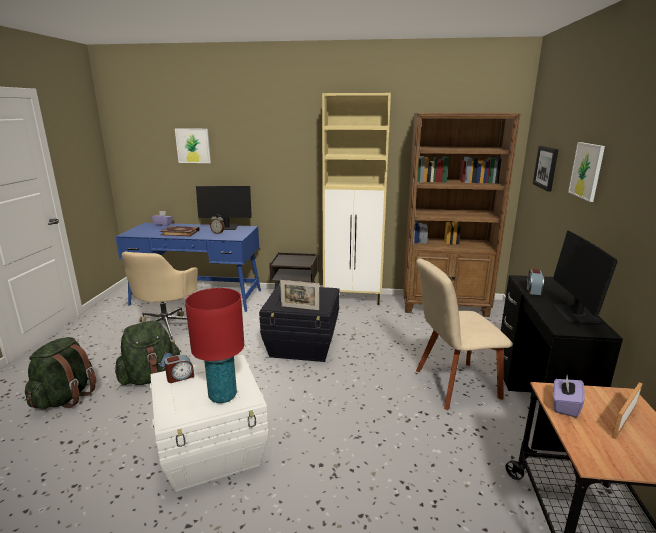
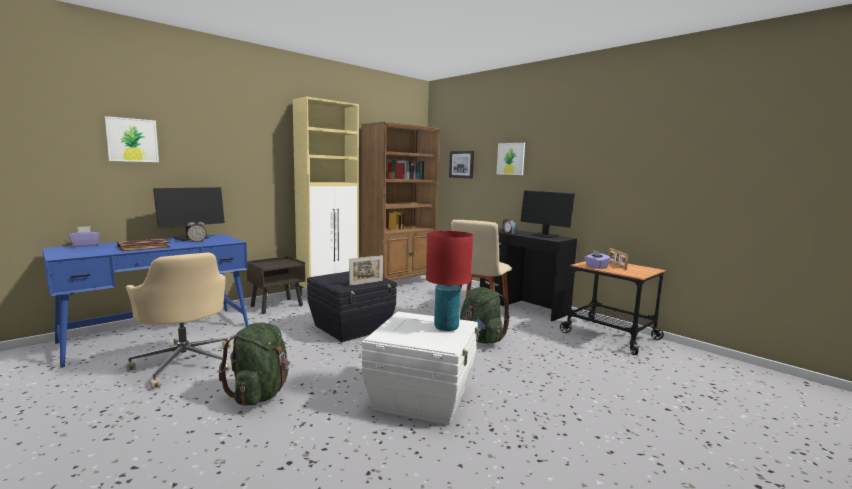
camera: 50 degrees left, 10 degrees down
(66, 397) = (191, 450): green backpack -> green backpack (481, 339)
(180, 377) = (392, 332): alarm clock -> none

